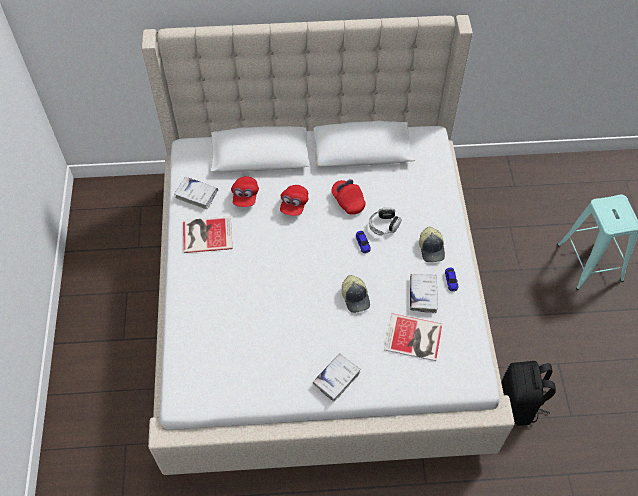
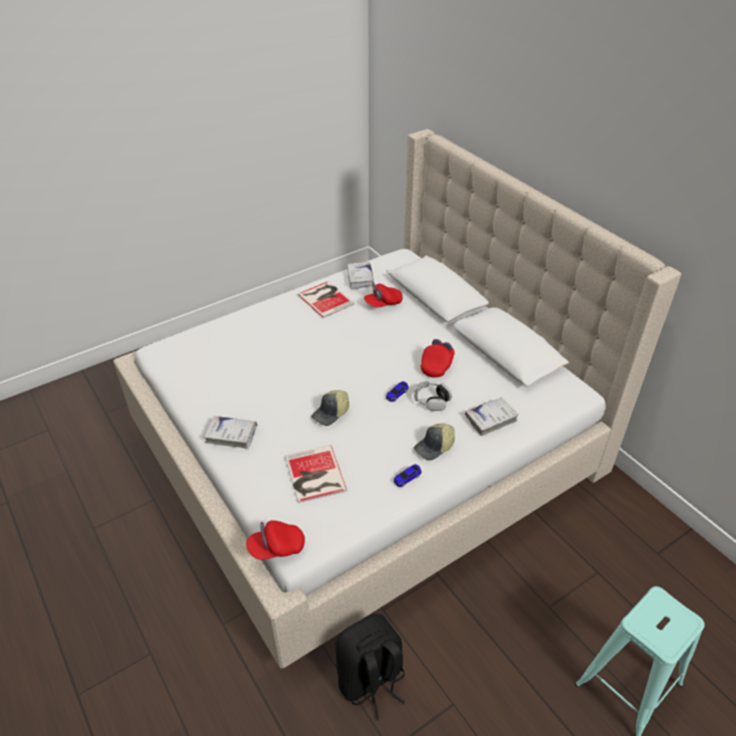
camera: 60 degrees right, 15 degrees down
(294, 205) = (400, 334): red cap -> red cap (276, 548)
(423, 295) = (371, 461): white book -> white book (491, 419)

